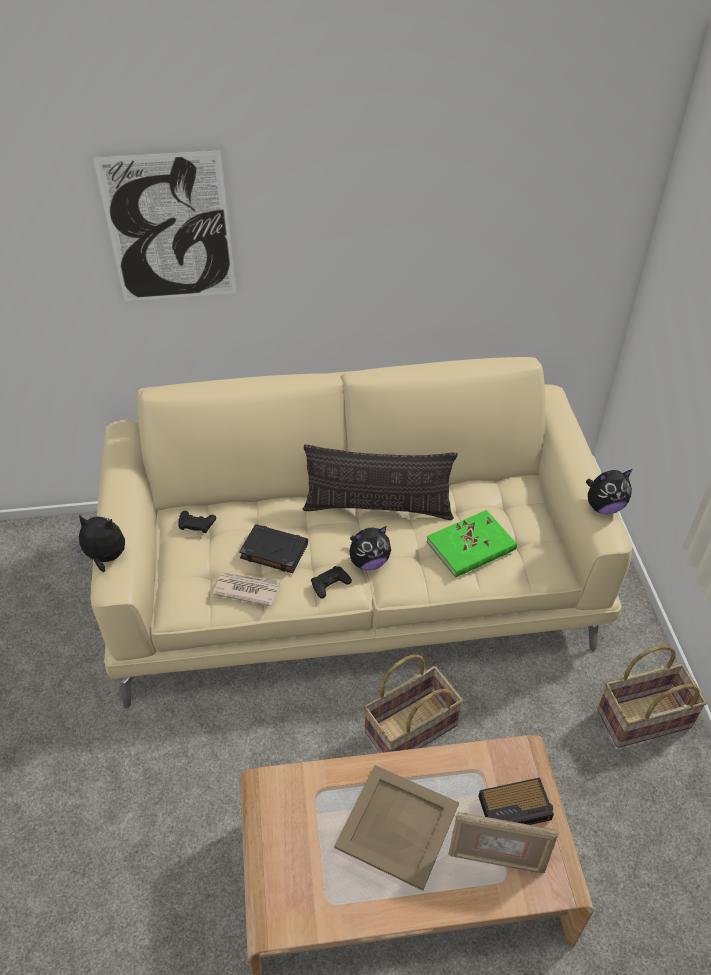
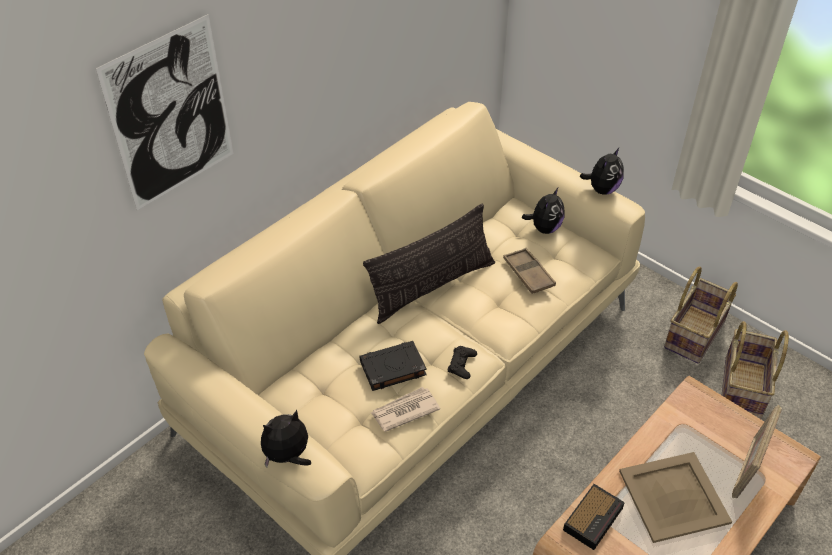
camera: 40 degrees left, 0 degrees up
(196, 524) = (305, 388): black game controller -> none
(369, 562) = (469, 331): plush toy -> plush toy (544, 228)
(411, 730) = (568, 446): basket -> basket (743, 388)
(471, 546) = (528, 274): green book -> brown tray
(496, 859) = (748, 469): picture frame -> picture frame turned 150 degrees clockwise
(516, 807) = (725, 429): alarm clock -> alarm clock (593, 518)

